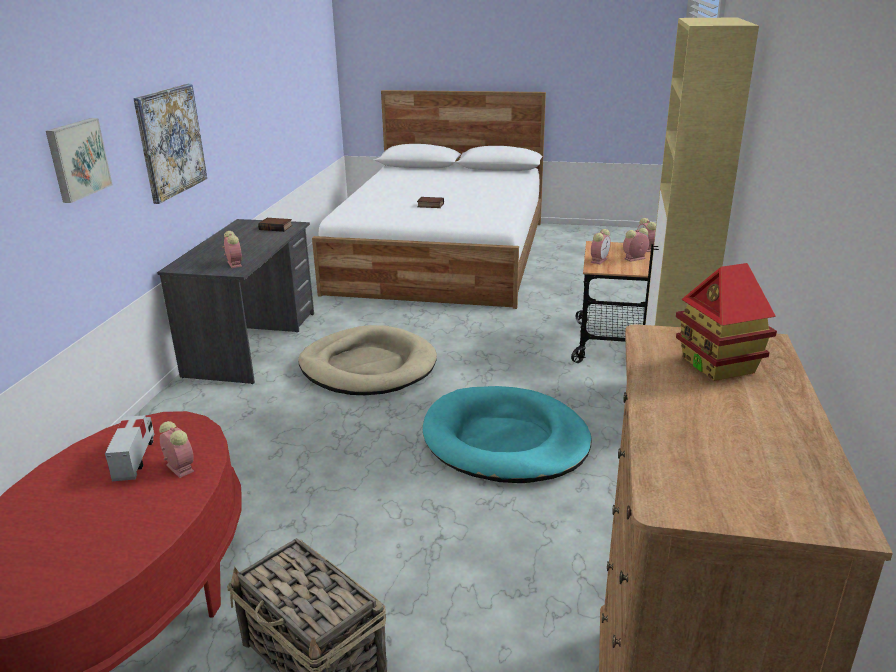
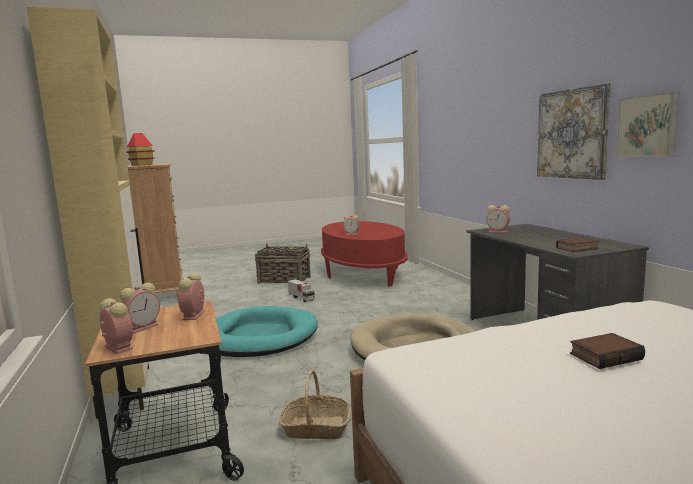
camera: 150 degrees right, 15 degrees down
(77, 159) = (495, 127): picture -> picture (648, 126)
(135, 459) = (372, 232): toy truck -> toy truck (301, 298)
(517, 333) = (315, 428): none -> basket

